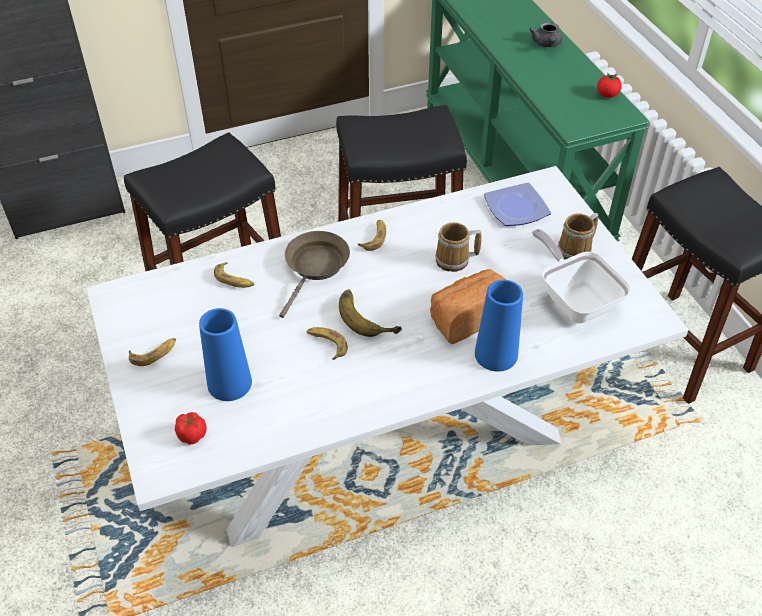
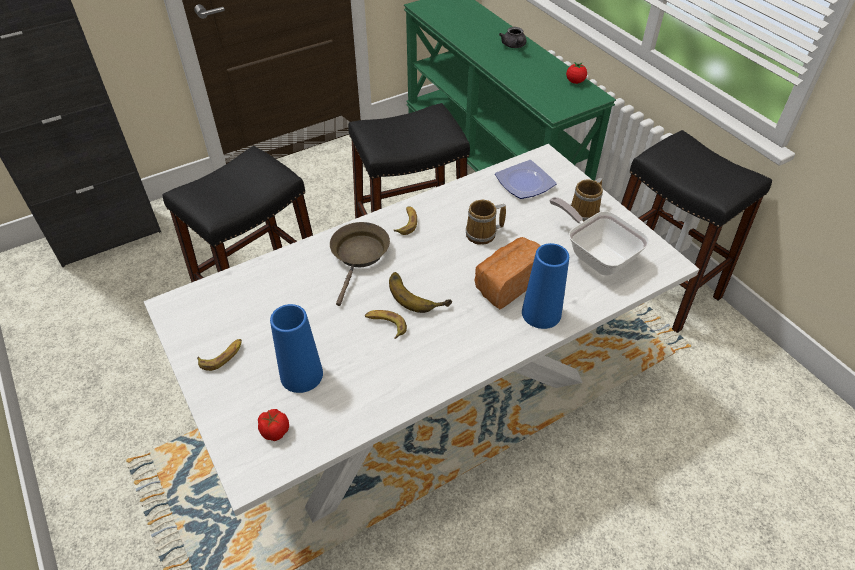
camera: 10 degrees left, 0 degrees up
(234, 280) = (286, 276): banana -> none

